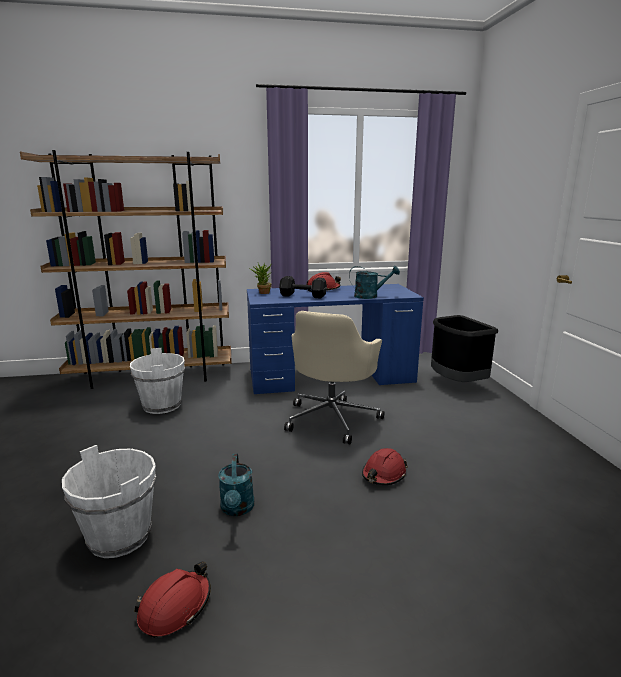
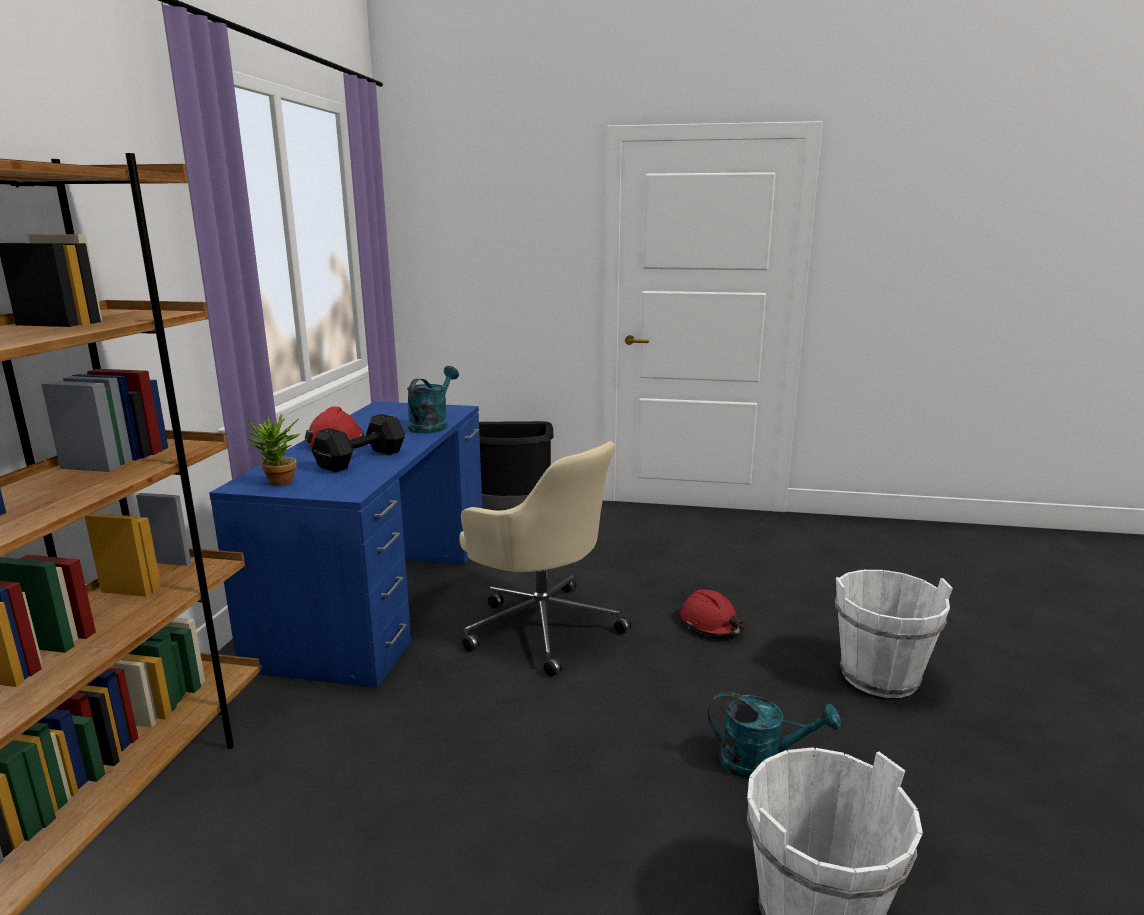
camera: 70 degrees left, 0 degrees up
(162, 405) = (304, 835): white bucket -> white bucket (879, 676)
(175, 607) = (968, 849): red hard hat -> none

